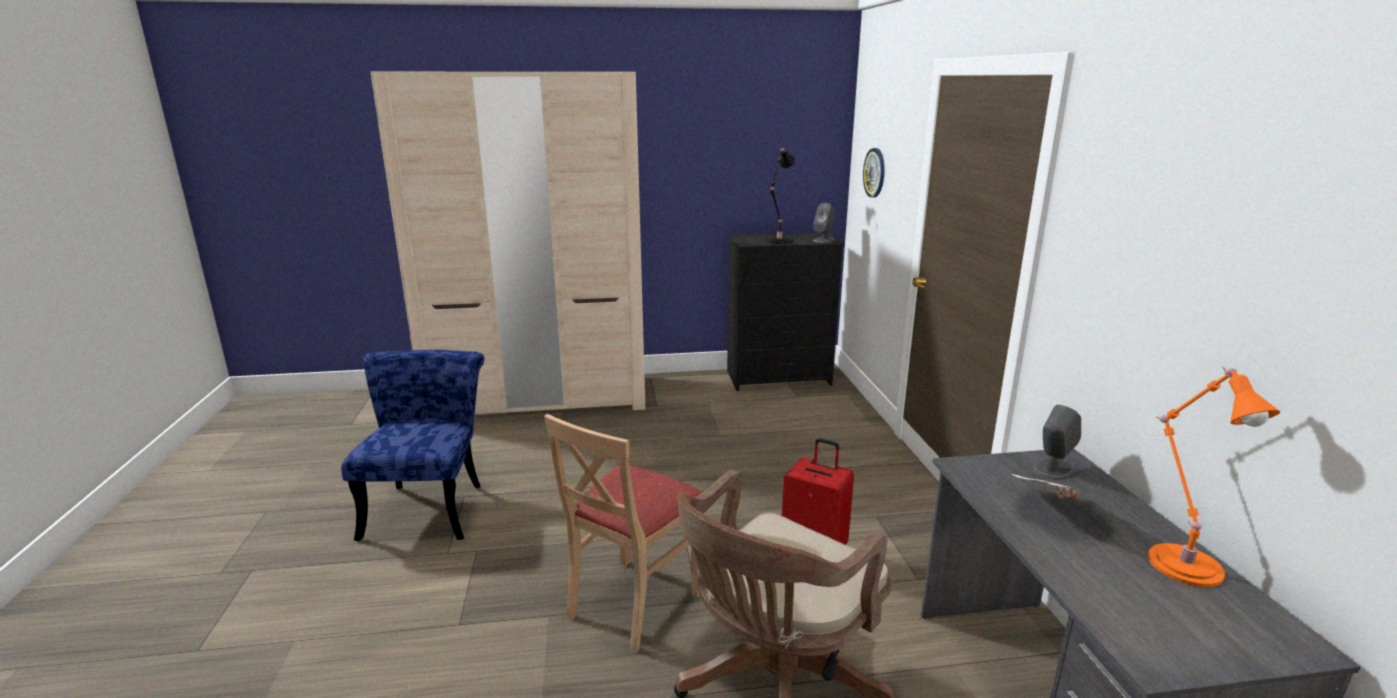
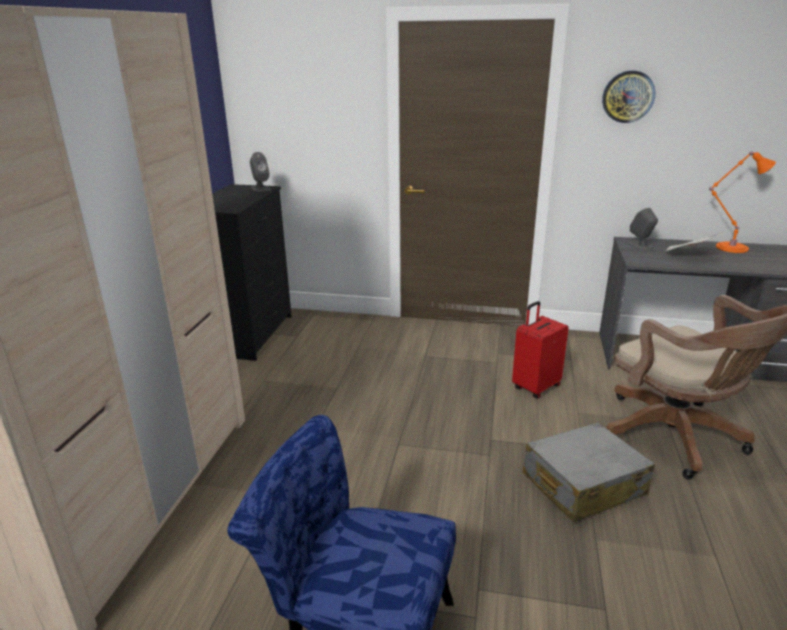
camera: 70 degrees left, 5 degrees up
(633, 603) = (583, 484): beige chair -> grey suitcase
(778, 241) = (239, 200): black table lamp -> none
(875, 172) = (292, 115): wall clock -> wall clock (628, 96)

